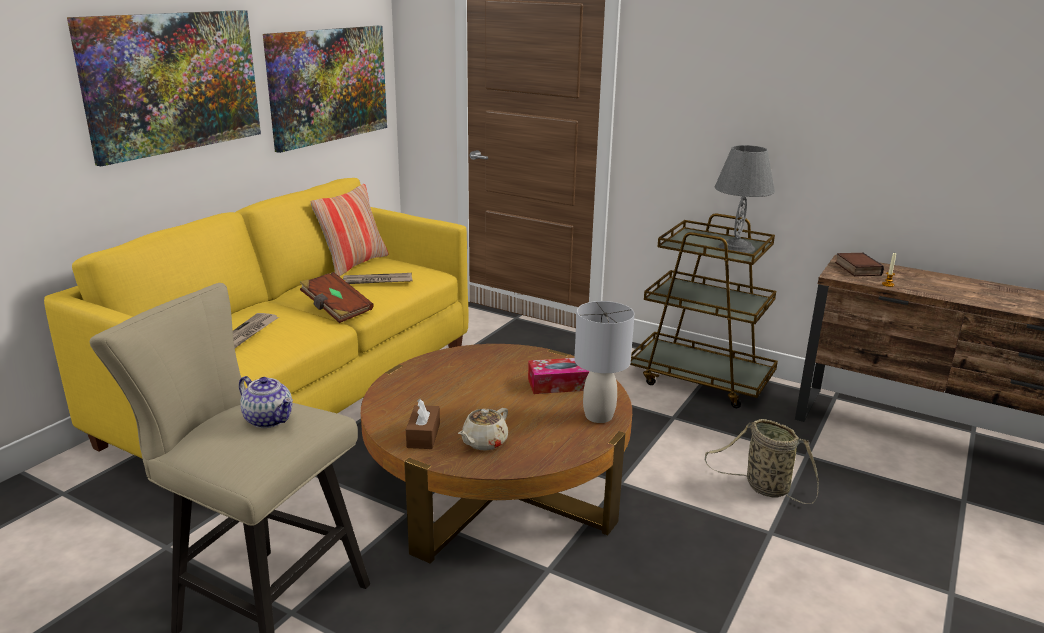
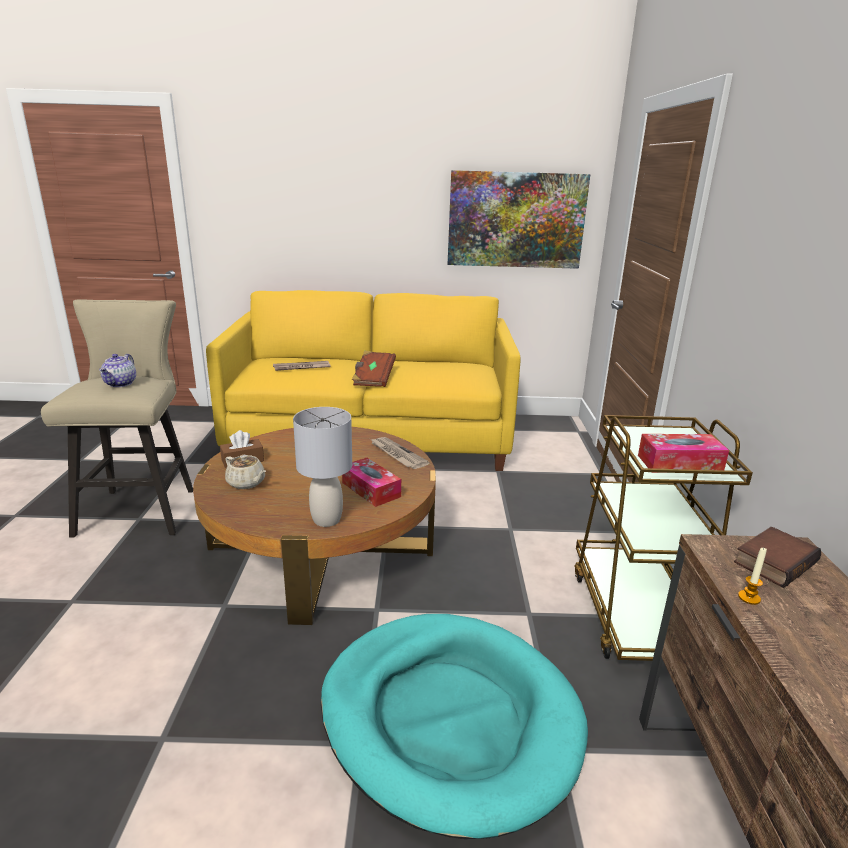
camera: 60 degrees right, 0 degrees up
(173, 82) = (364, 197): picture -> none
(354, 264) = (454, 362): pillow -> none
(377, 281) = (429, 374): newspaper -> newspaper (397, 454)
(483, 442) = (246, 483): beige teapot -> beige teapot turned 150 degrees counterclockwise
(737, 248) = (679, 464): grey table lamp -> tissue box
(763, 487) = (449, 718): basket -> turquoise dog bed

